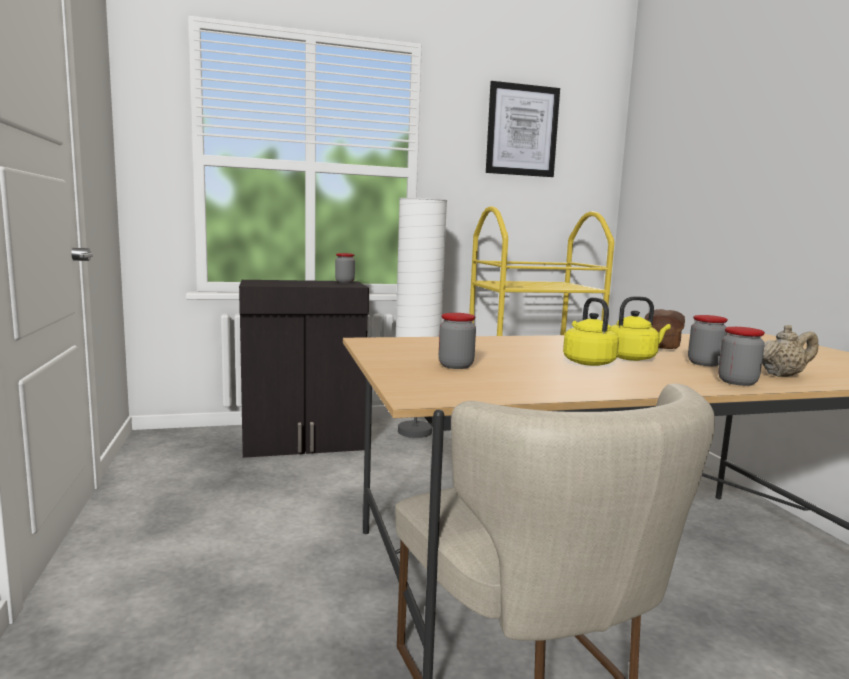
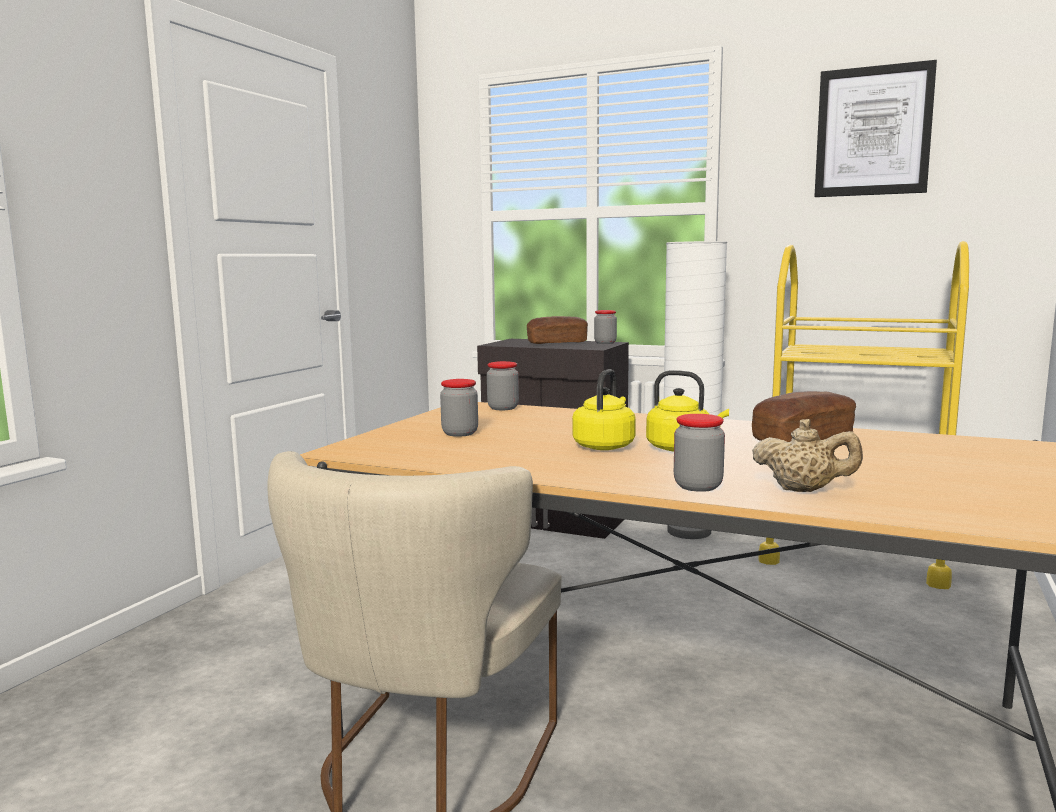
camera: 40 degrees right, 0 degrees up
(304, 282) = (557, 342): none -> bread
(704, 363) = (752, 465): jar -> jar (503, 408)

